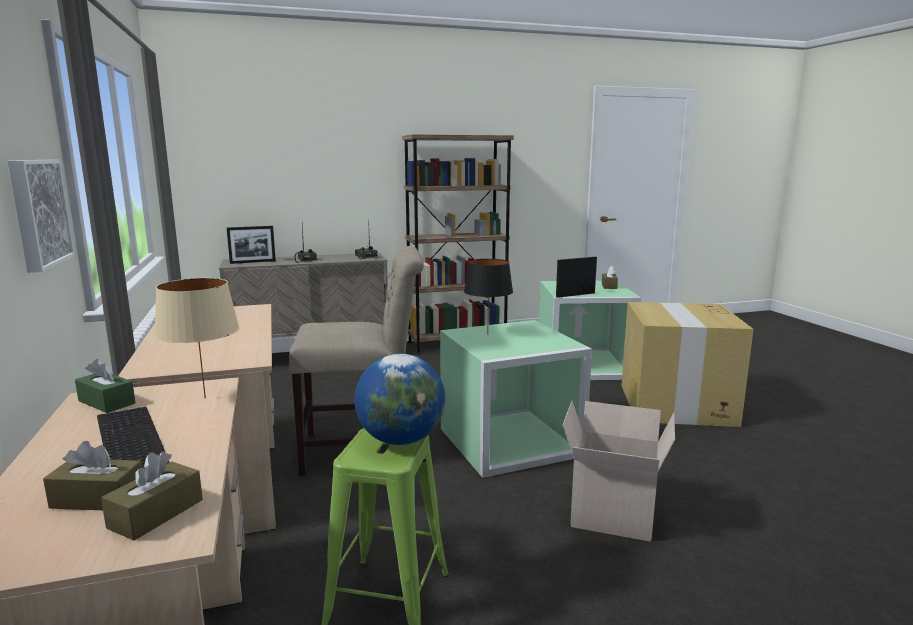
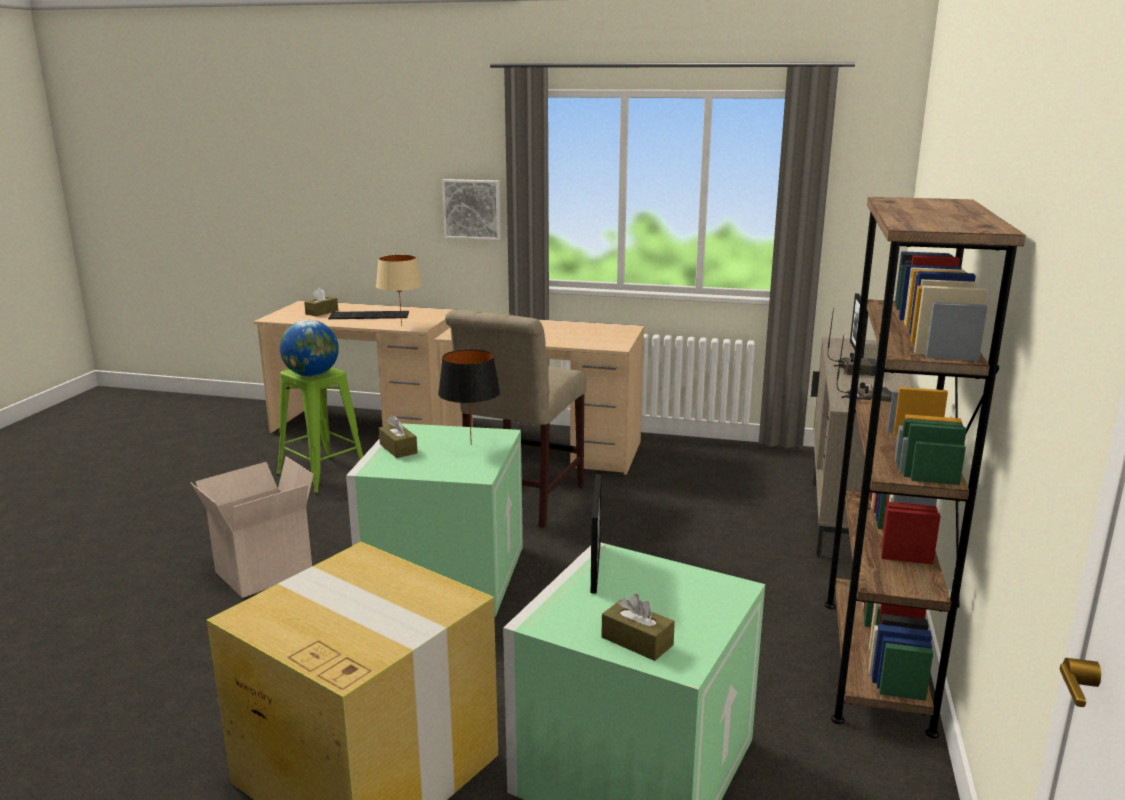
camera: 120 degrees right, 5 degrees up
(106, 402) = (430, 313): green tissue box -> none
(156, 514) = (294, 317): brown tissue box -> brown tissue box (398, 449)

